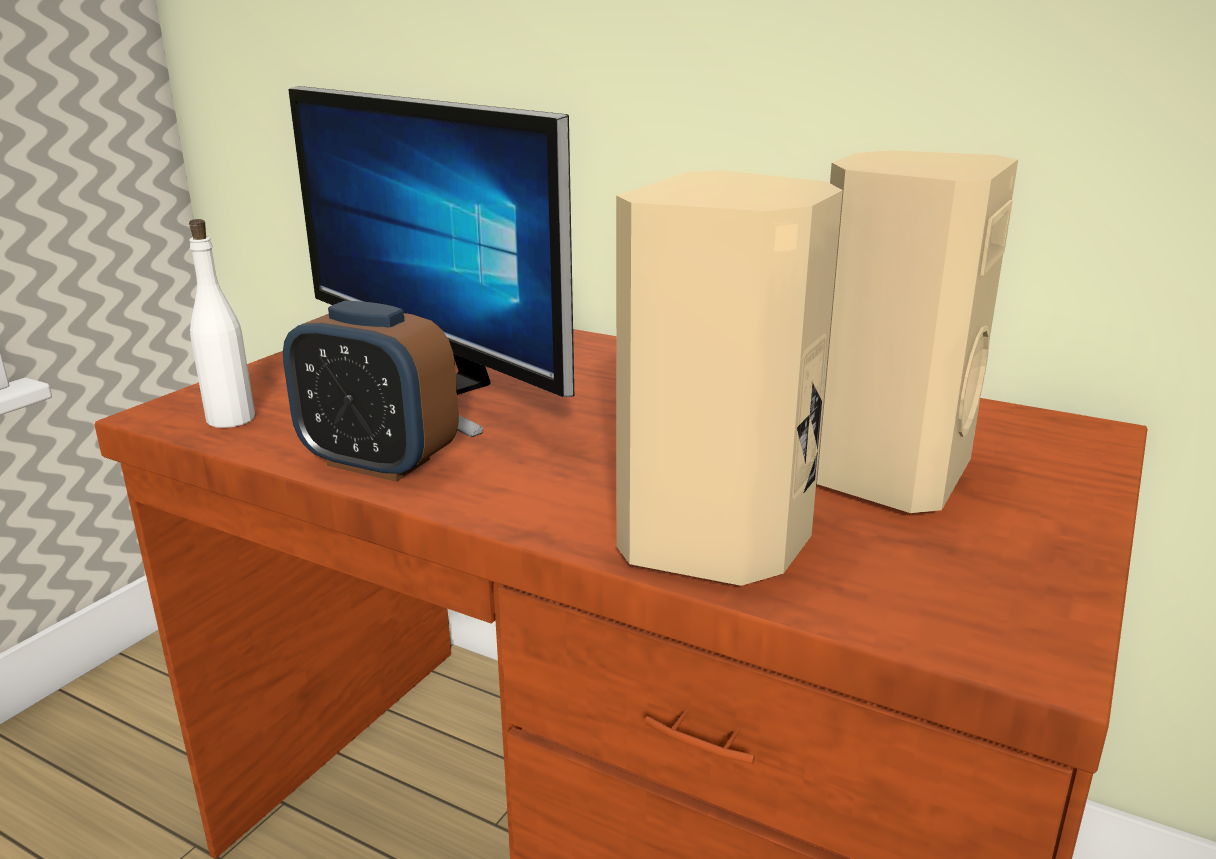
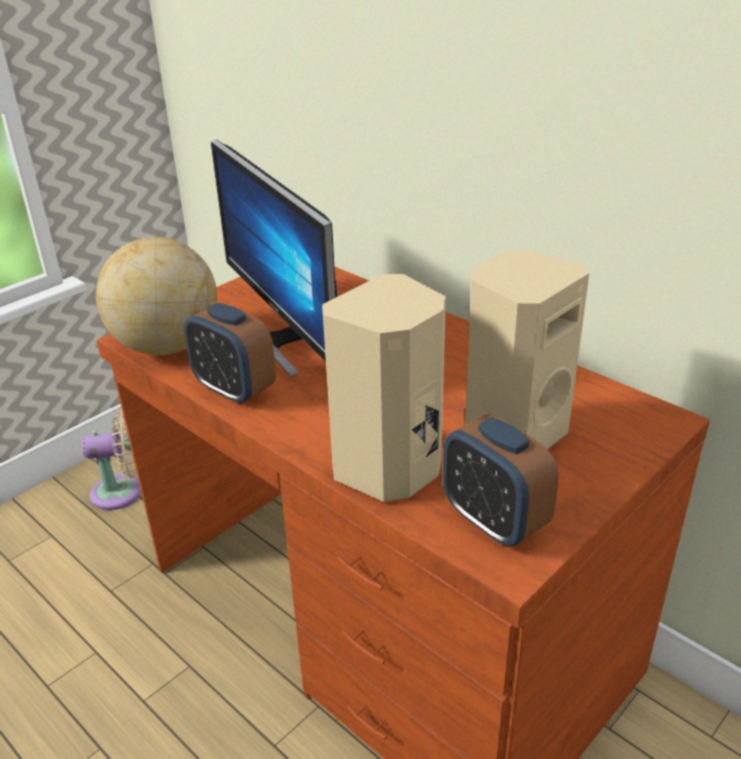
camera: 15 degrees right, 10 degrees up
(124, 735) = (123, 492): none -> beige fan
(231, 419) = (166, 346): white bottle -> globe
(950, 591) = (494, 521): none -> alarm clock

